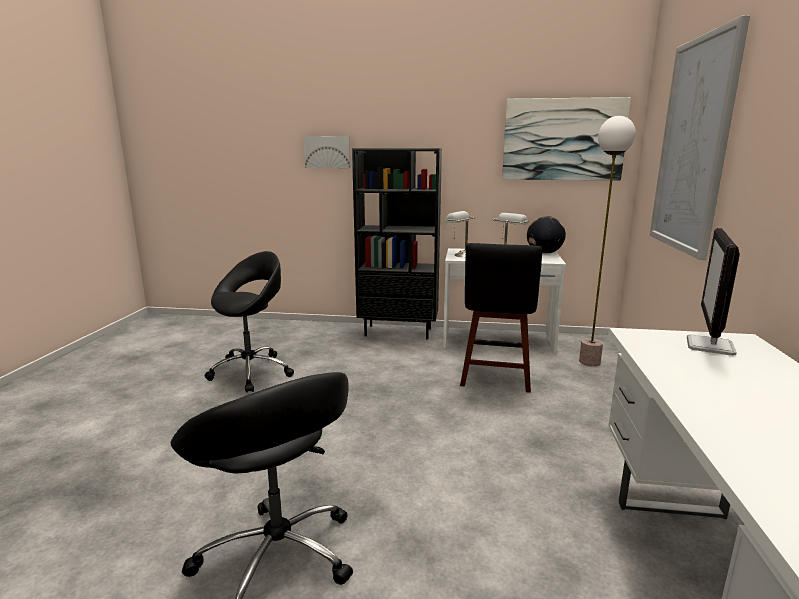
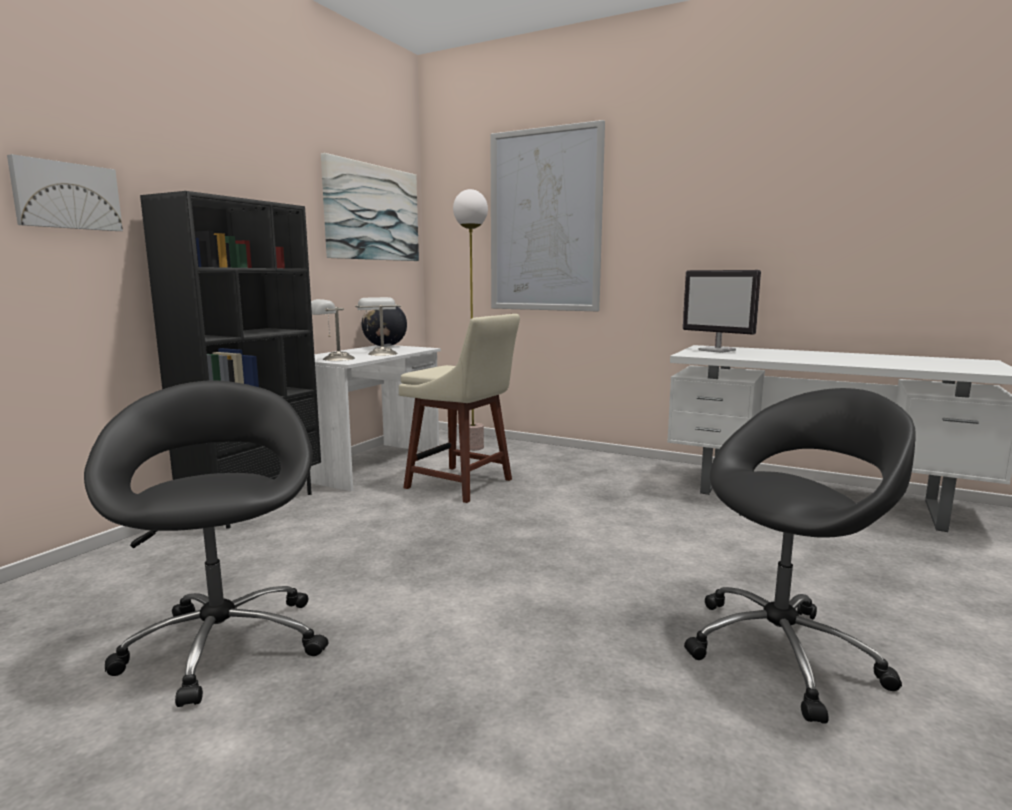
camera: 70 degrees left, 5 degrees down
(495, 377) = (462, 484): black stool -> beige stool

